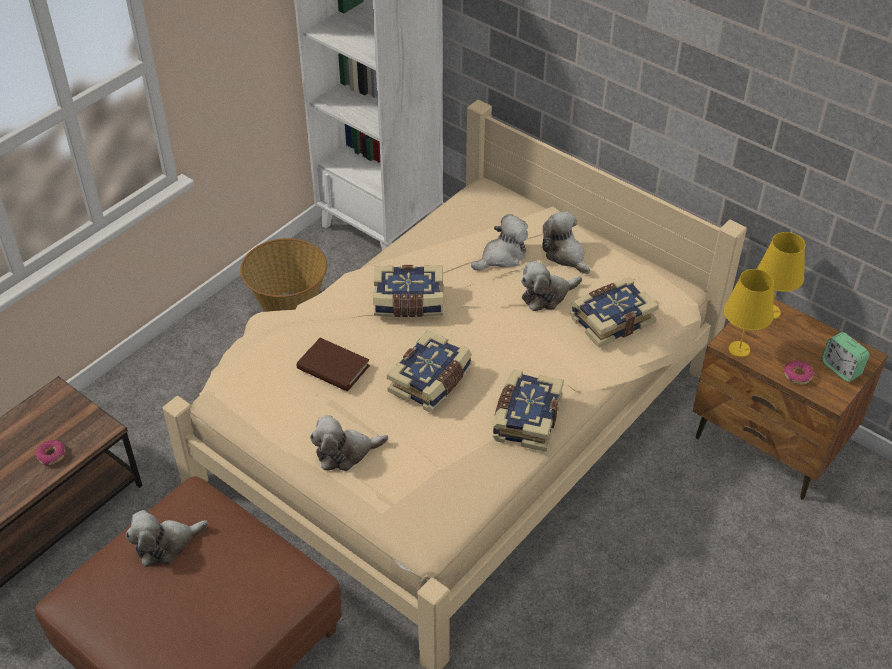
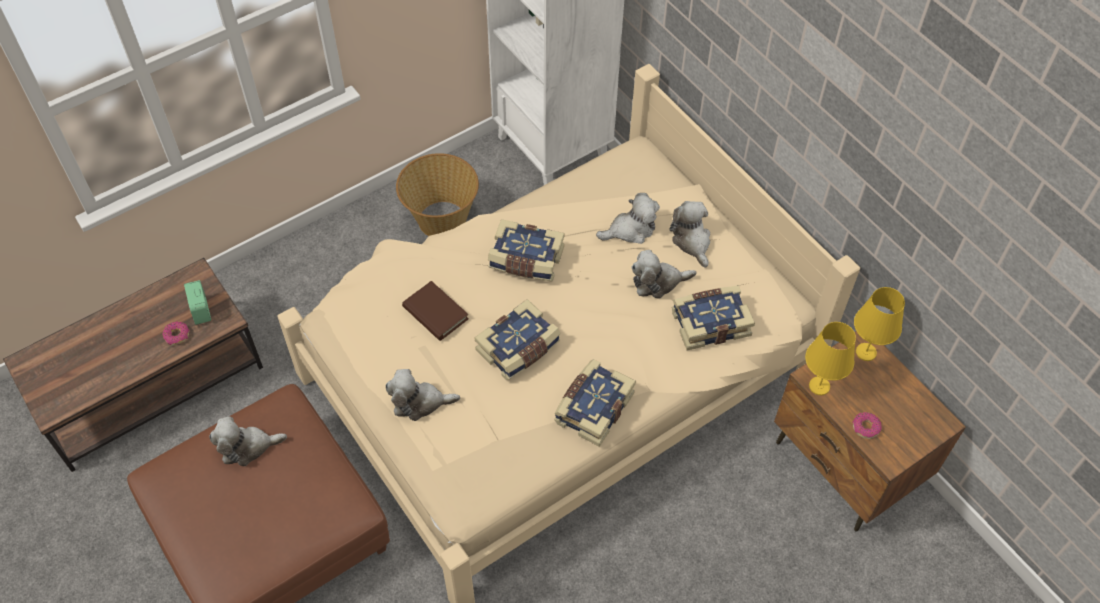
camera: 15 degrees right, 10 degrees up
(841, 369) = (912, 430): alarm clock -> alarm clock (201, 311)

